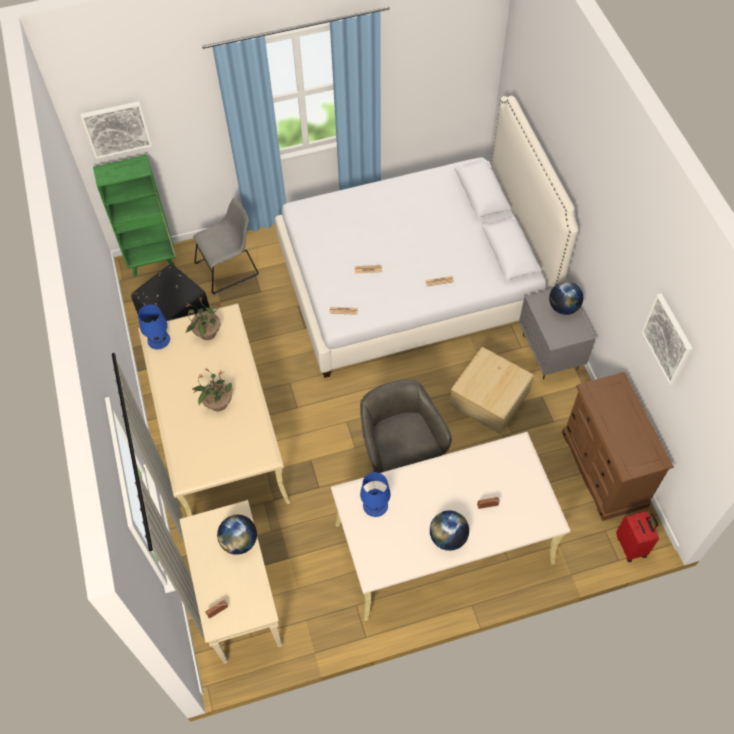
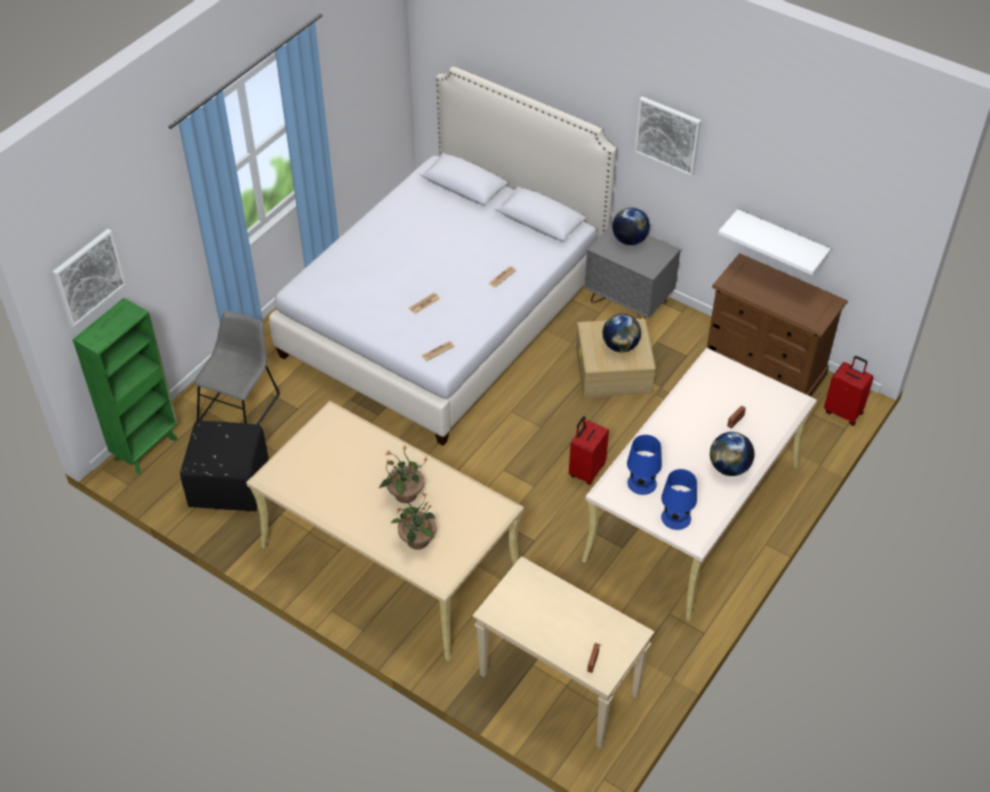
camera: 40 degrees left, 10 degrees down
(158, 339) = (281, 477): blue table lamp -> blue table lamp (675, 517)
(207, 333) = (327, 442): potted plant -> potted plant (417, 540)
(239, 541) = (551, 594): globe -> globe (620, 346)
(399, 460) = (586, 470): grey office chair -> red suitcase
(652, 384) = (781, 240): none -> white shelf
(668, 339) = (787, 177): picture -> picture (668, 135)

